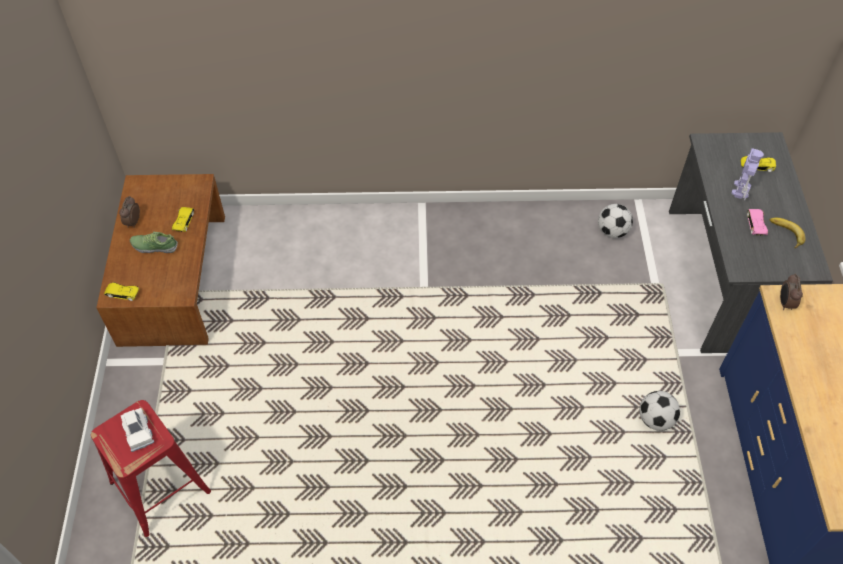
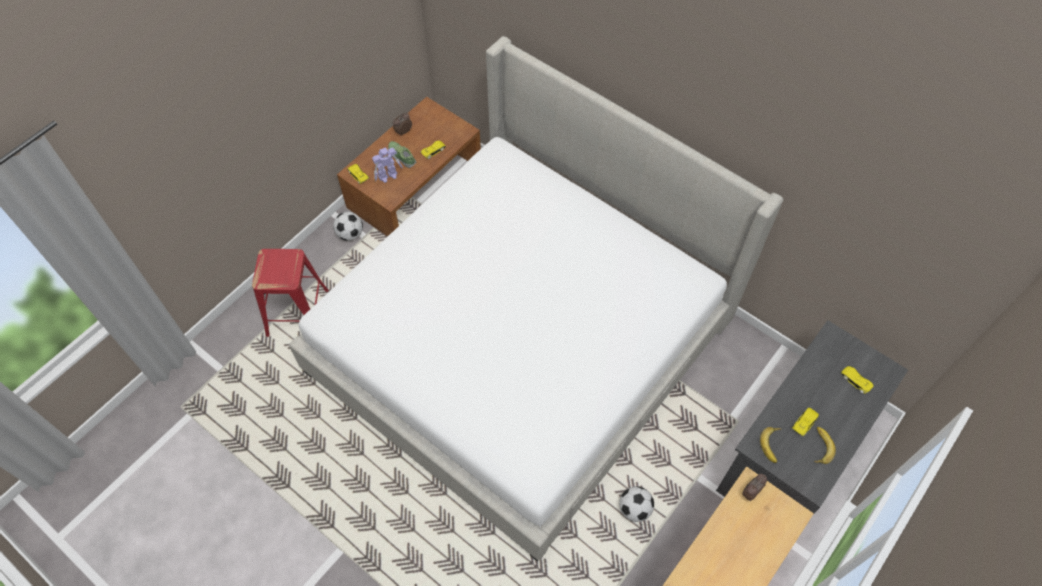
camera: 40 degrees right, 5 degrees up
(138, 432) = (283, 268): white toy car -> none
(421, 353) = (521, 344): none -> bed
(612, 231) = (739, 356): football -> football (350, 234)
(741, 189) = (822, 389): toy robot -> toy robot (388, 175)
(753, 258) = (773, 445): none -> banana
(756, 224) = (804, 422): pink toy car -> yellow toy car

